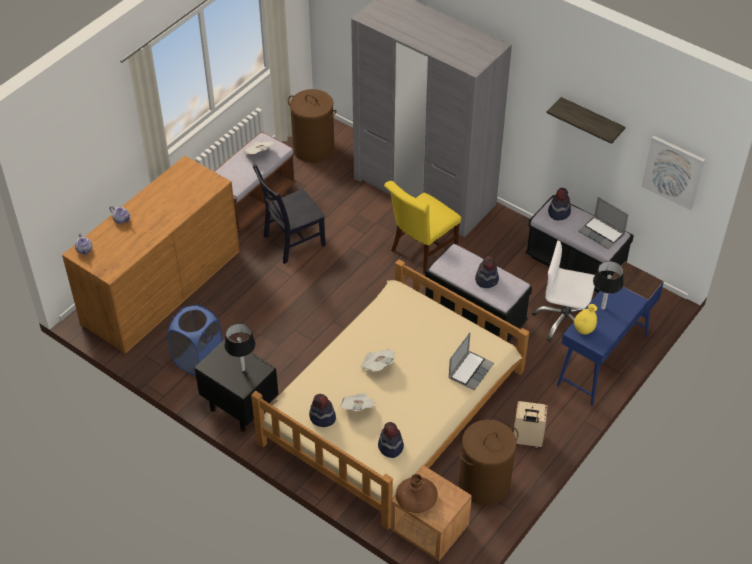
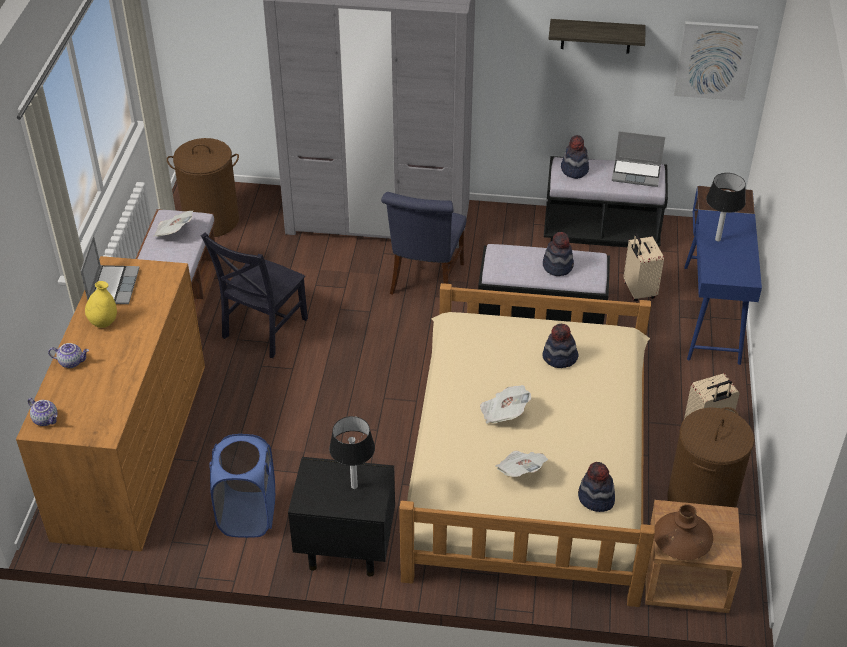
camera: 30 degrees left, 5 degrees down
(322, 417) = (488, 503): hat -> hat (559, 358)
(421, 251) = (425, 282): yellow chair -> blue chair
(470, 370) = (612, 373): laptop -> laptop (113, 286)
(564, 321) = (638, 291): white office chair -> beige suitcase
(584, 329) = (719, 269): yellow vase -> yellow vase (104, 322)

